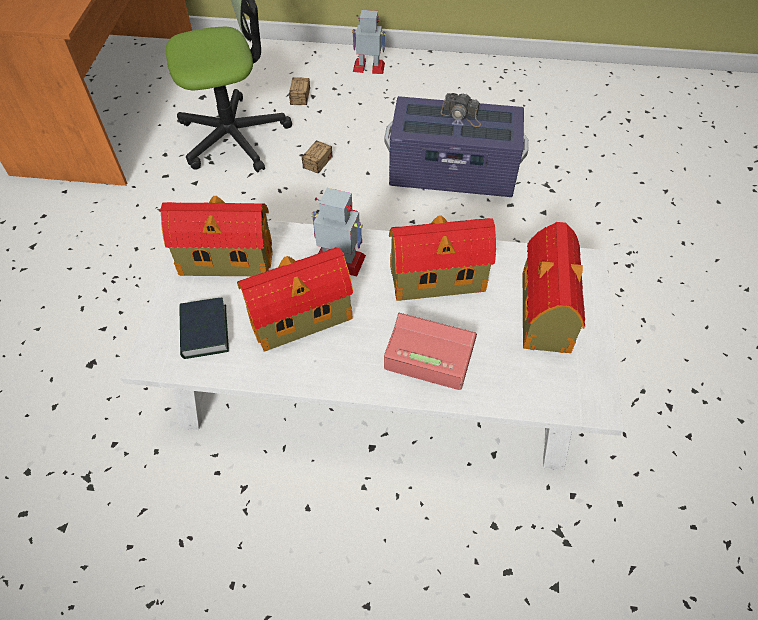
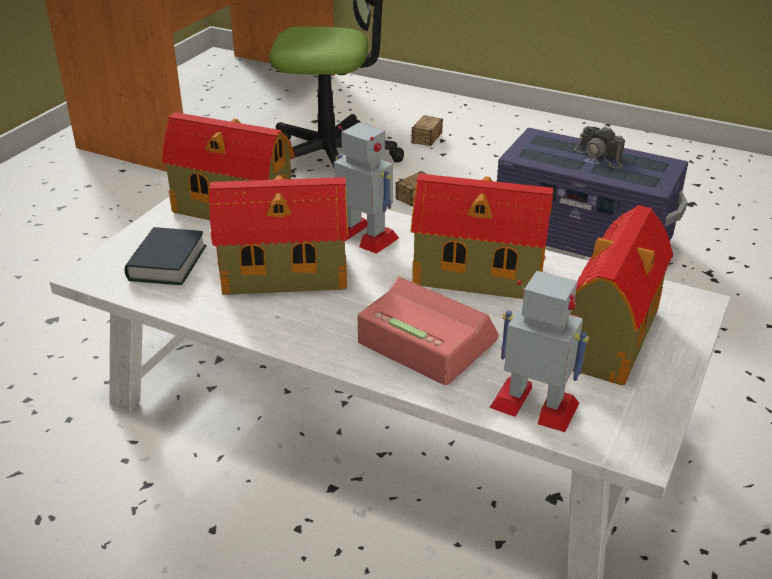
camera: 20 degrees right, 20 degrees down
(369, 67) = (523, 127): toy robot -> toy robot (535, 405)

